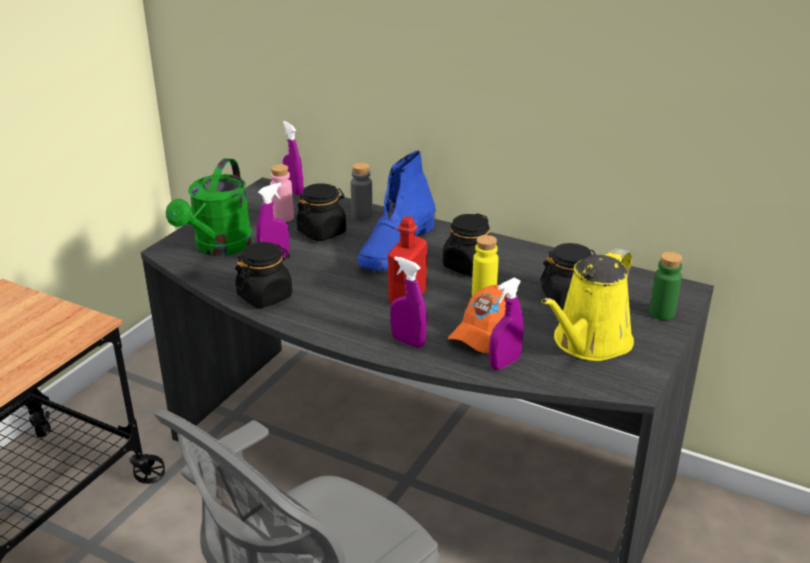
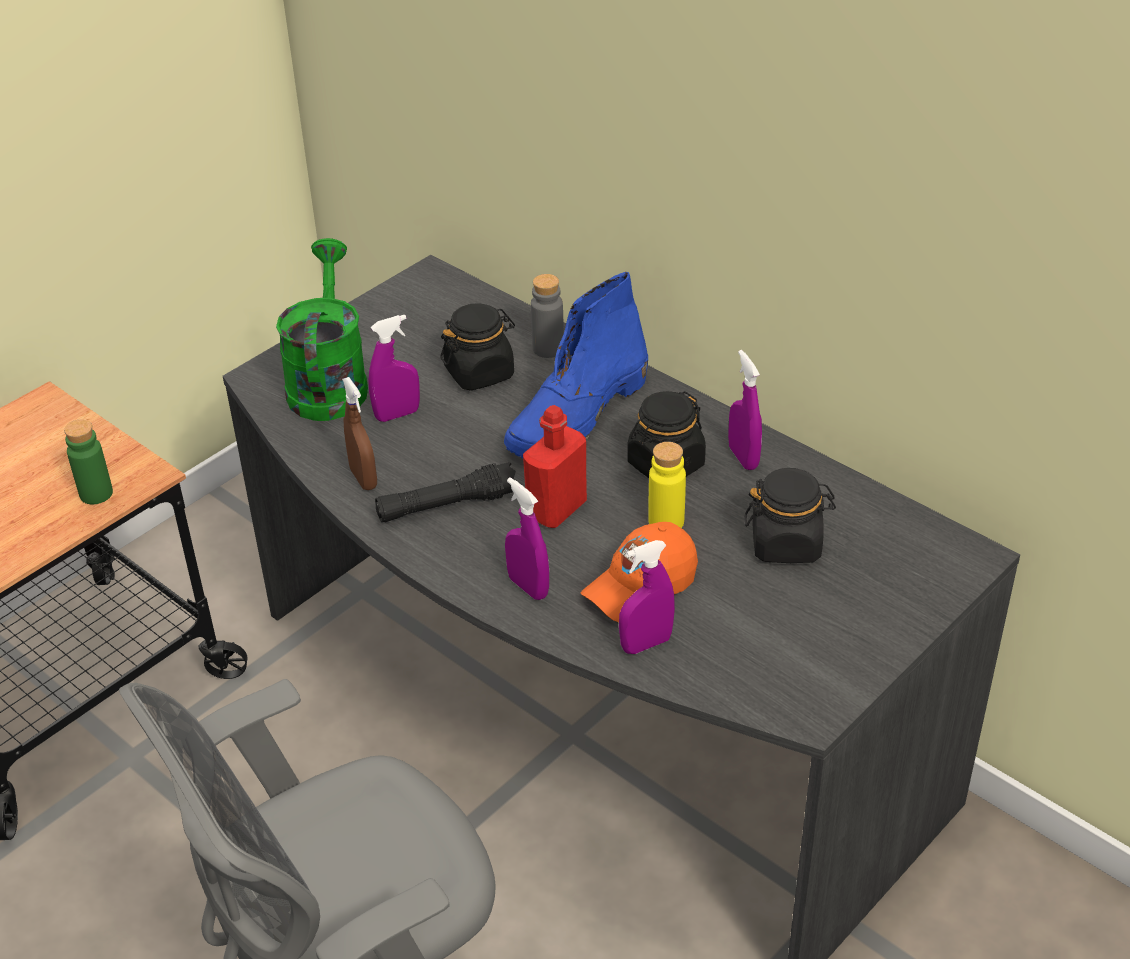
camera: 15 degrees right, 10 degrees up
(219, 247) = (328, 382): green watering can -> green watering can turned 150 degrees clockwise
(265, 296) = (363, 478): black jar -> brown spray bottle
(283, 217) = (434, 338): pink bottle -> none
(294, 190) = (467, 287): purple spray bottle -> purple spray bottle (743, 457)
(330, 304) = (447, 505): none -> black flashlight
(589, 343) = (780, 629): yellow watering can -> none
(662, 313) = (913, 593): green bottle -> green bottle (96, 493)

